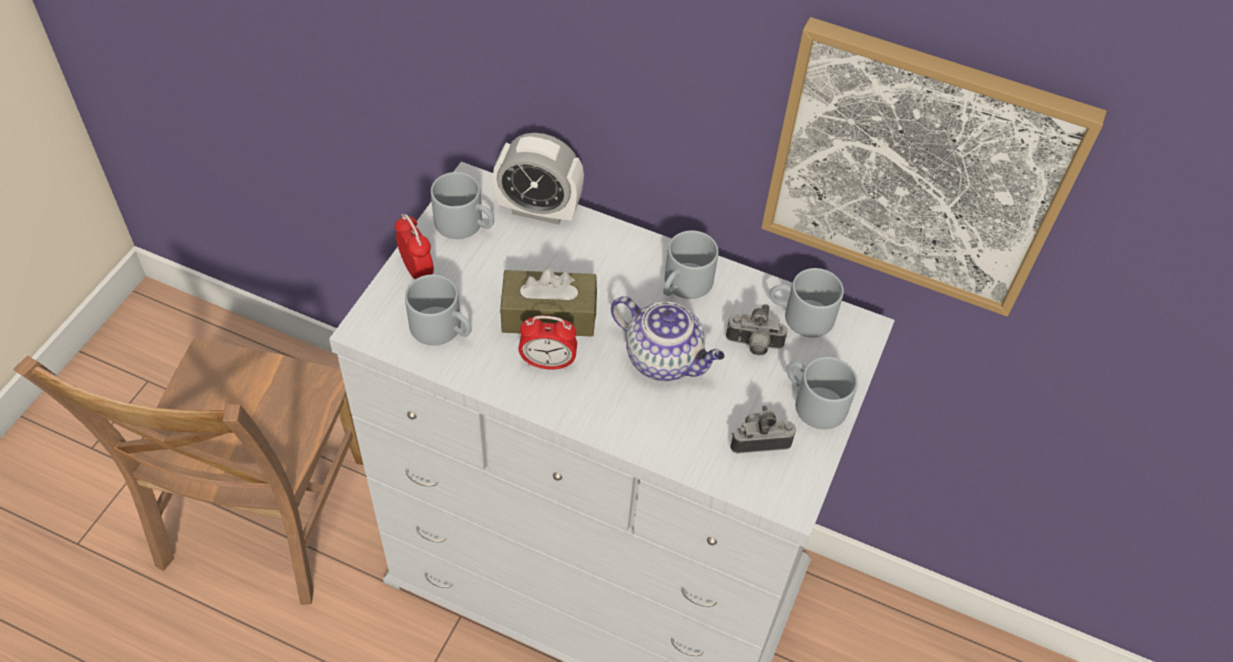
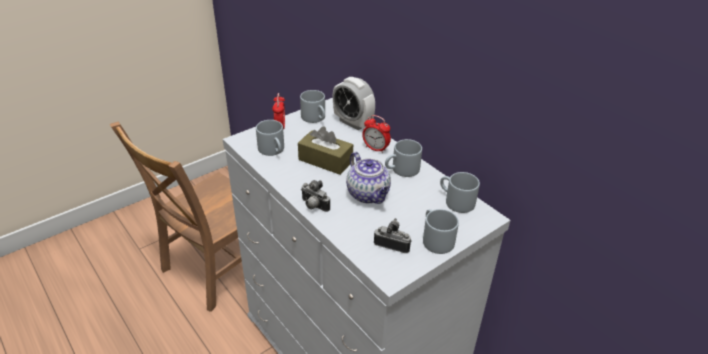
camera: 30 degrees right, 15 degrees down
(548, 363) = (310, 177): alarm clock -> alarm clock (375, 149)
(753, 346) = (420, 205): camera -> camera (313, 206)
(917, 169) = (528, 115): picture -> none

